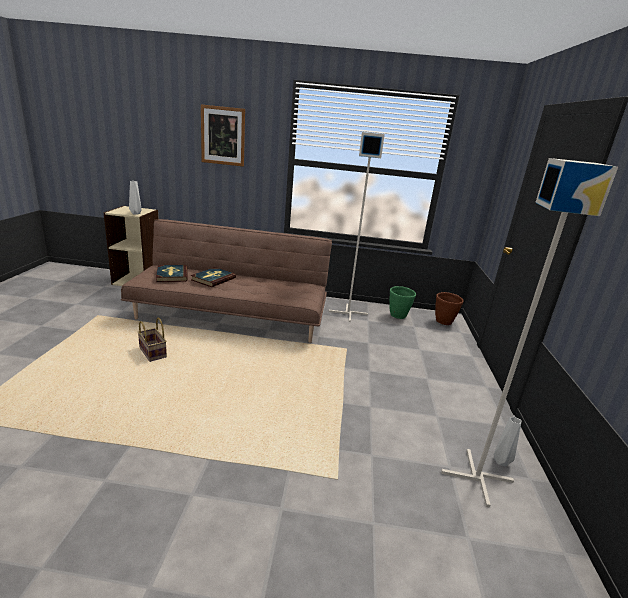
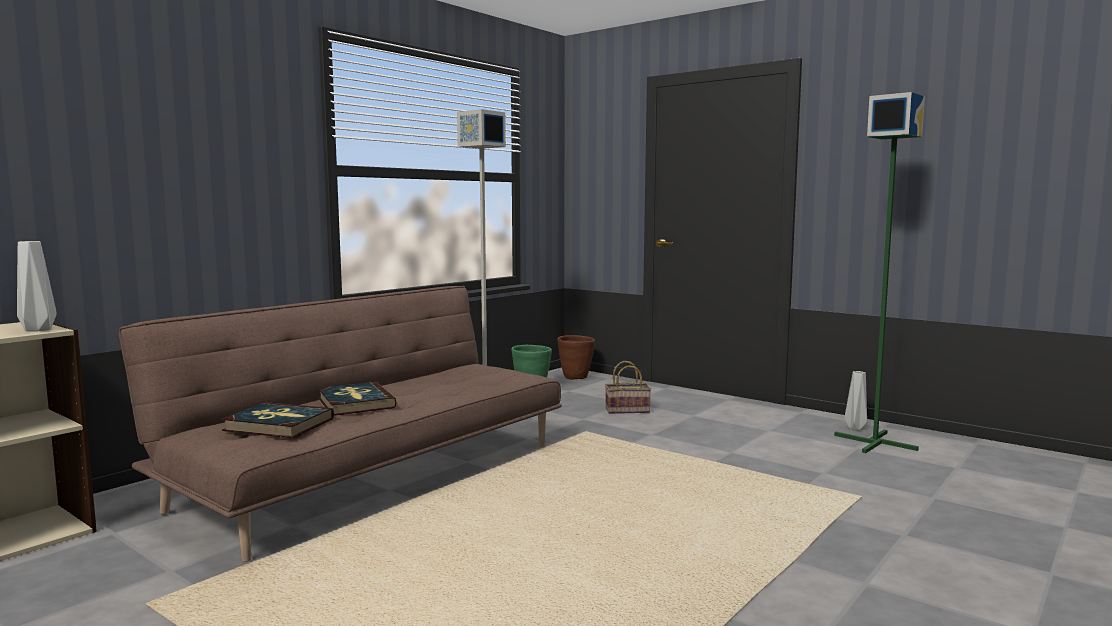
camera: 55 degrees left, 15 degrees down
(154, 353) = (433, 560): basket -> basket (628, 410)
(223, 136) = (197, 126): picture -> none
(478, 476) = (874, 442): grey floor lamp -> green floor lamp

